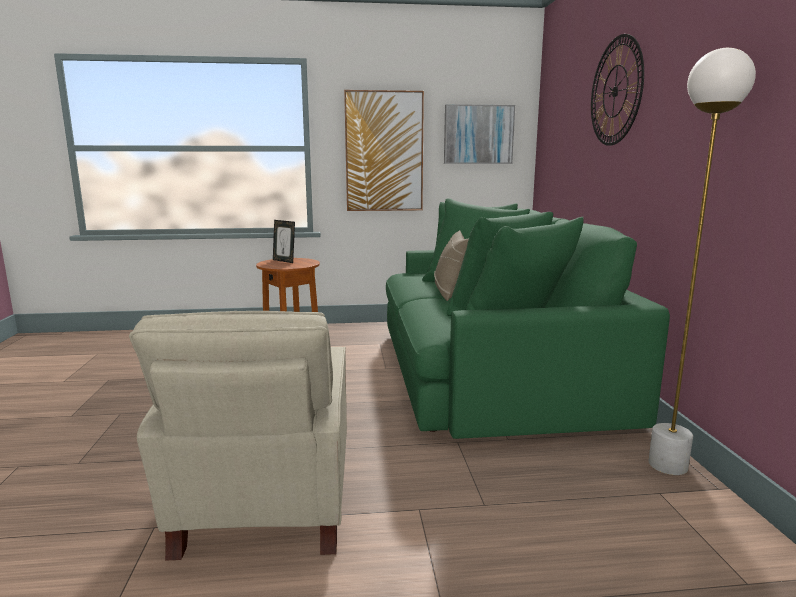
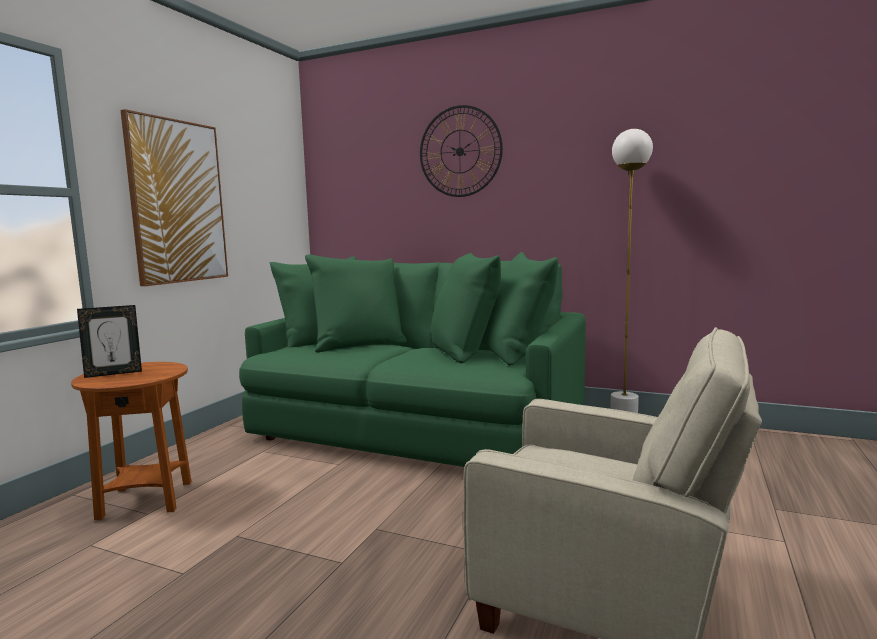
camera: 60 degrees left, 5 degrees down
(451, 293) = (386, 352): beige pillow -> none
(478, 134) = (265, 186): picture -> none

